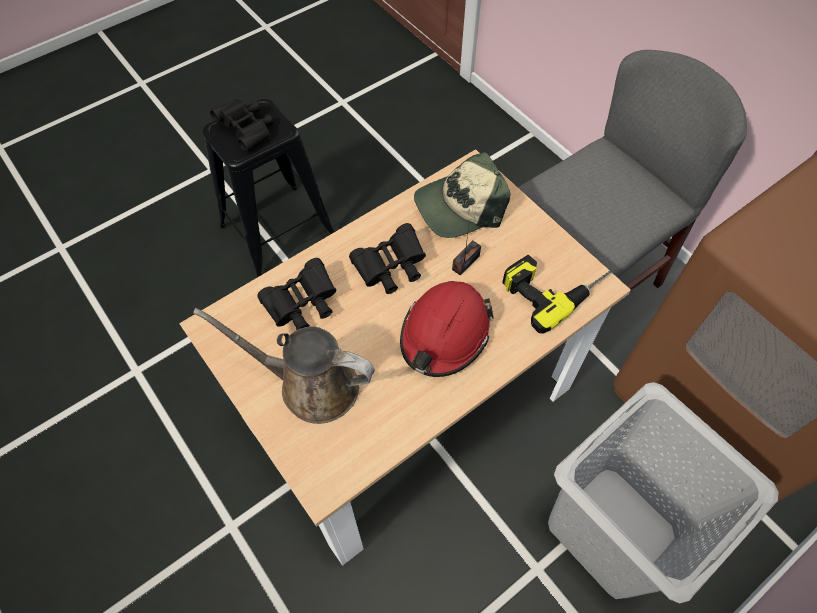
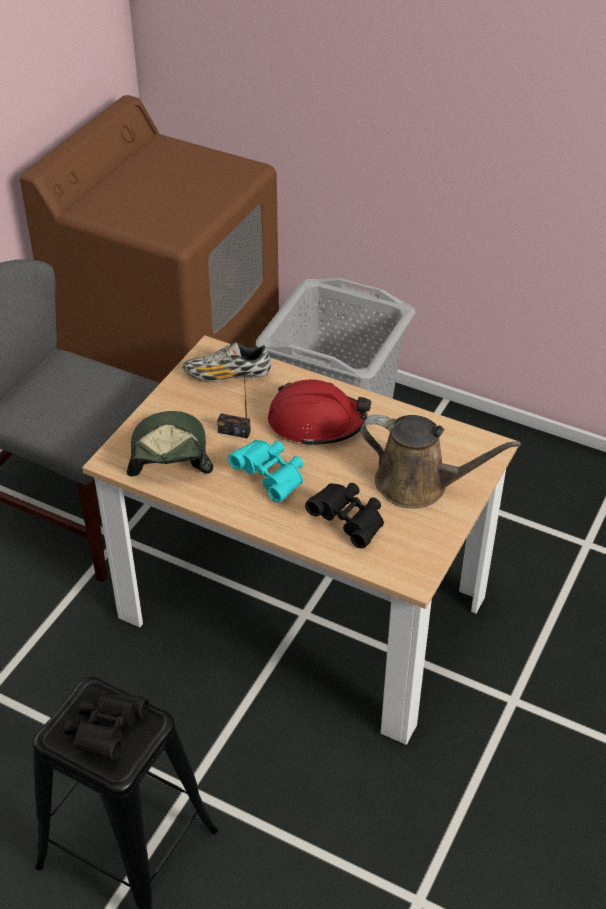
camera: 115 degrees left, 15 degrees down
(311, 385) = (418, 485): brown watering can -> brown watering can turned 60 degrees counterclockwise
(390, 269) = (271, 477): black binoculars -> turquoise binoculars
(460, 206) = (168, 454): cap -> cap turned 135 degrees counterclockwise
(553, 286) = (227, 375): power drill -> shoe

